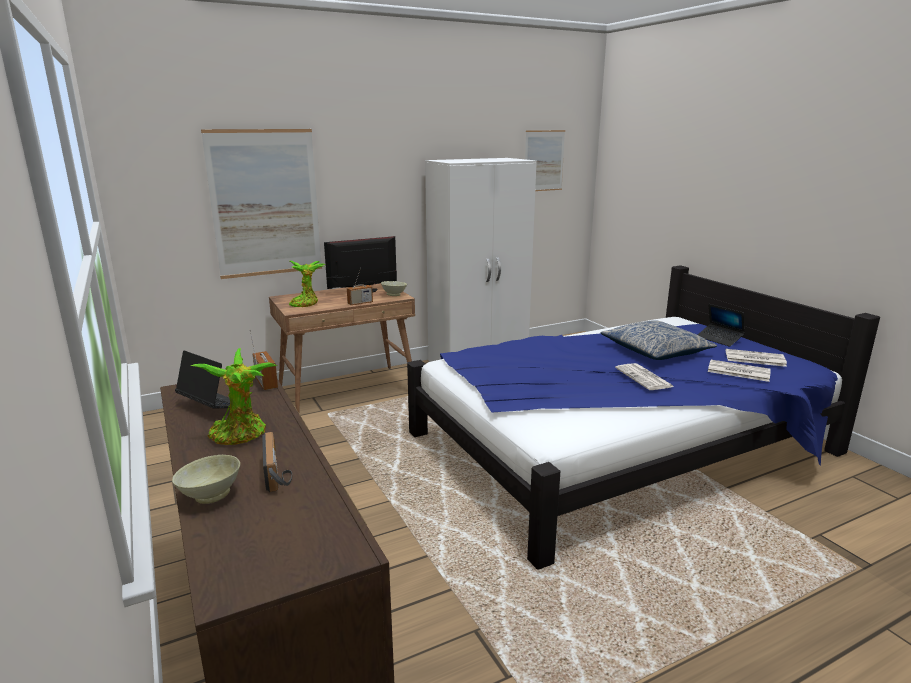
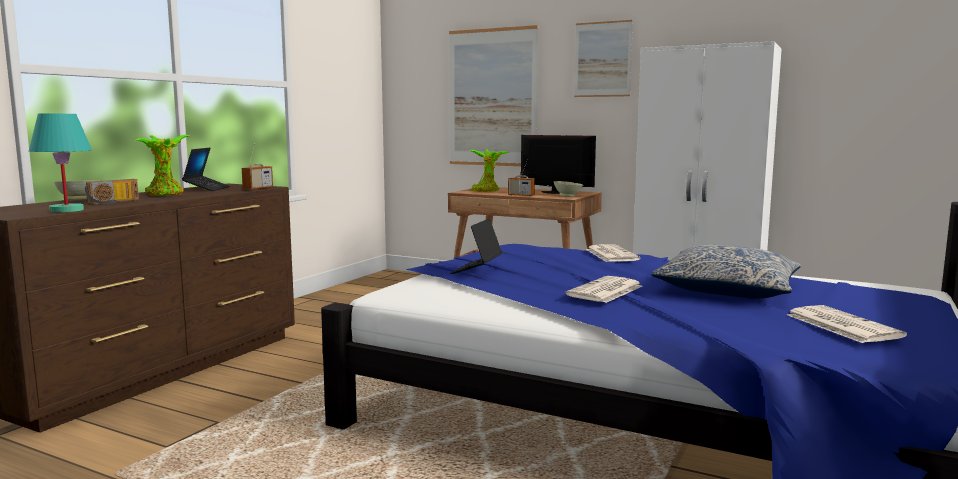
camera: 55 degrees right, 10 degrees down
(328, 512) = (66, 210): none -> turquoise table lamp
(544, 161) = (854, 52): picture -> picture (603, 59)
(719, 339) = (885, 308): laptop -> laptop (477, 269)
(737, 371) = (753, 322): newspaper -> newspaper (611, 254)

